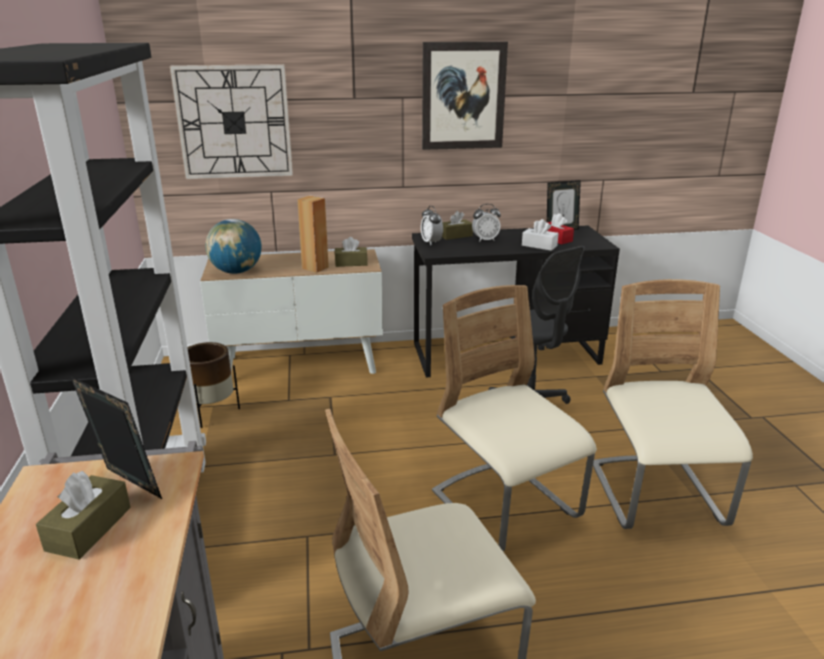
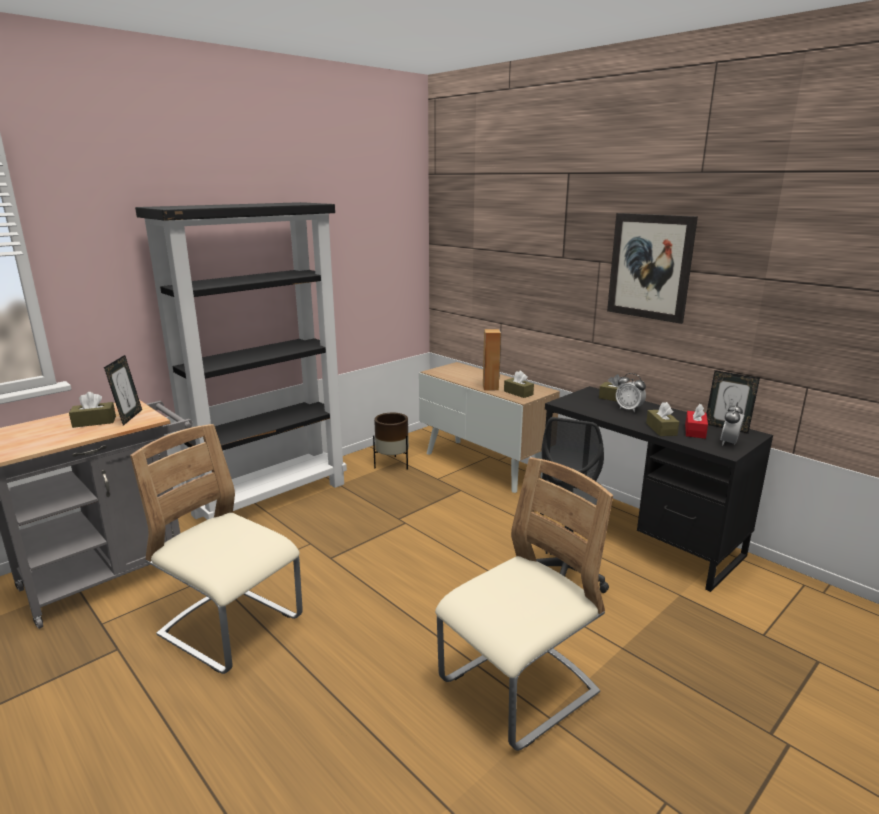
camera: 55 degrees right, 5 degrees down
(234, 122) = (484, 266): wall clock -> none
(236, 272) = (446, 374): globe -> none
(431, 242) = (582, 396): alarm clock -> alarm clock (729, 443)
(505, 507) = (414, 609): beige chair -> none
(539, 245) = (661, 429): white tissue box -> brown tissue box

